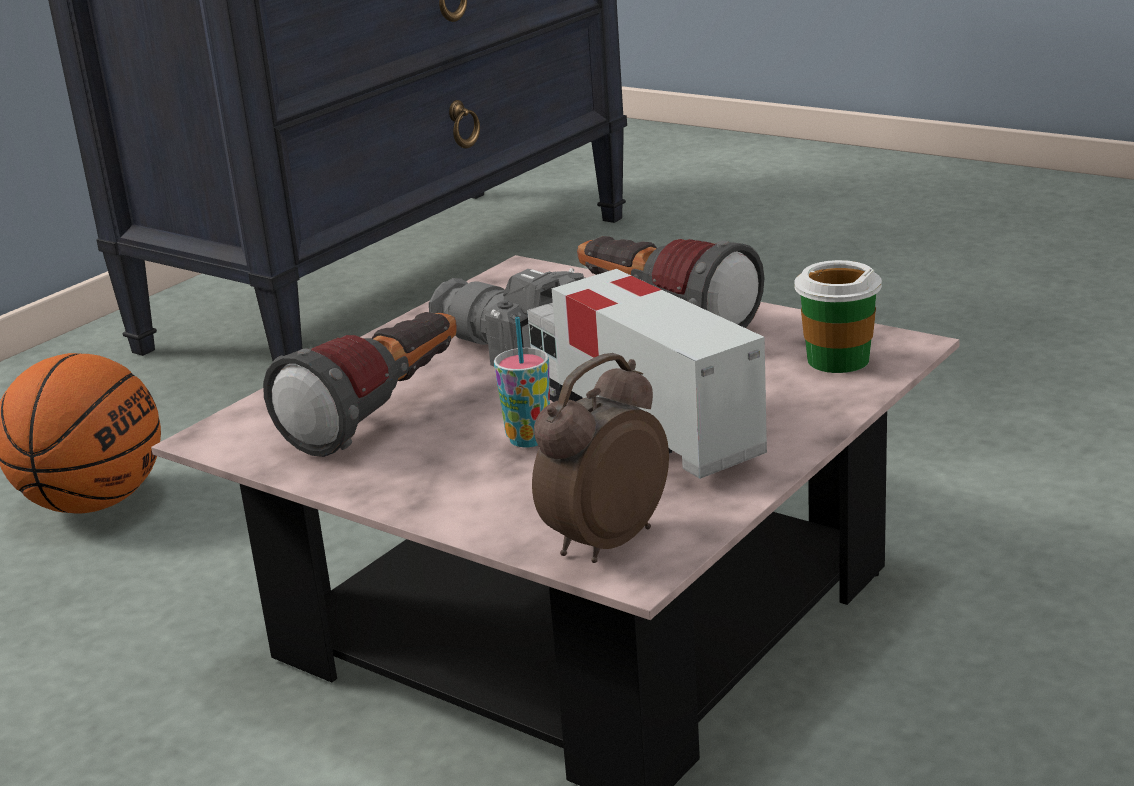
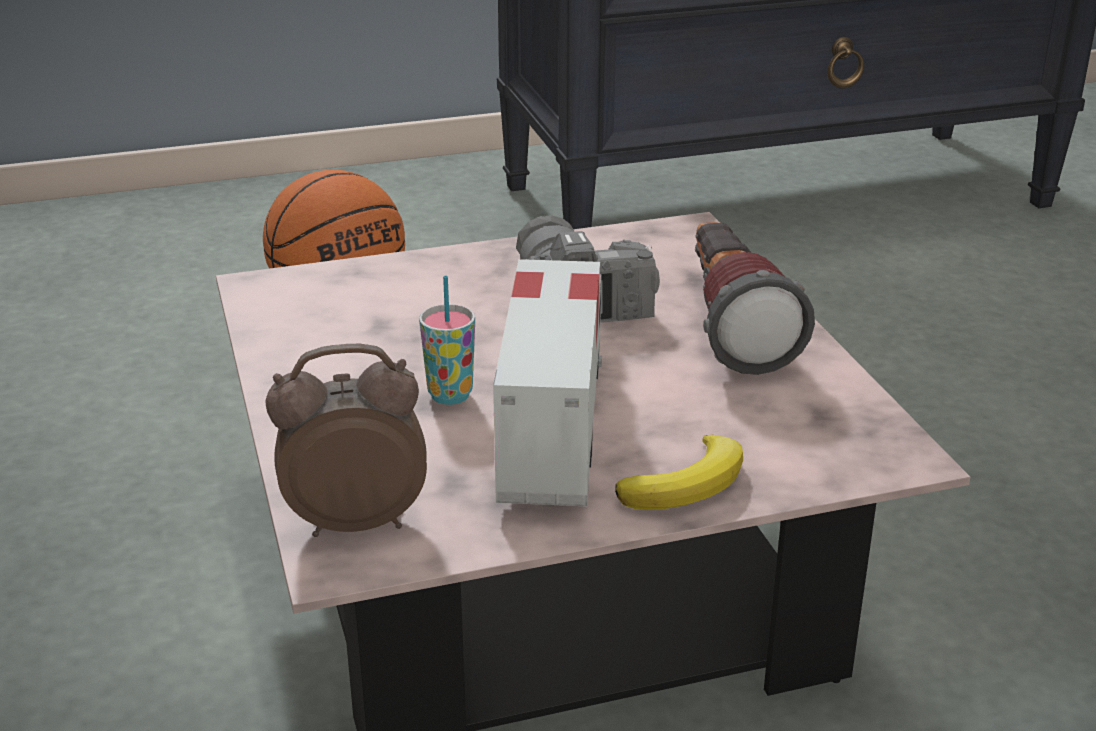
camera: 35 degrees right, 5 degrees up
(382, 414) = (389, 320): flashlight -> none
(798, 416) = (688, 483): none -> banana
(837, 360) = (814, 442): cup -> none

